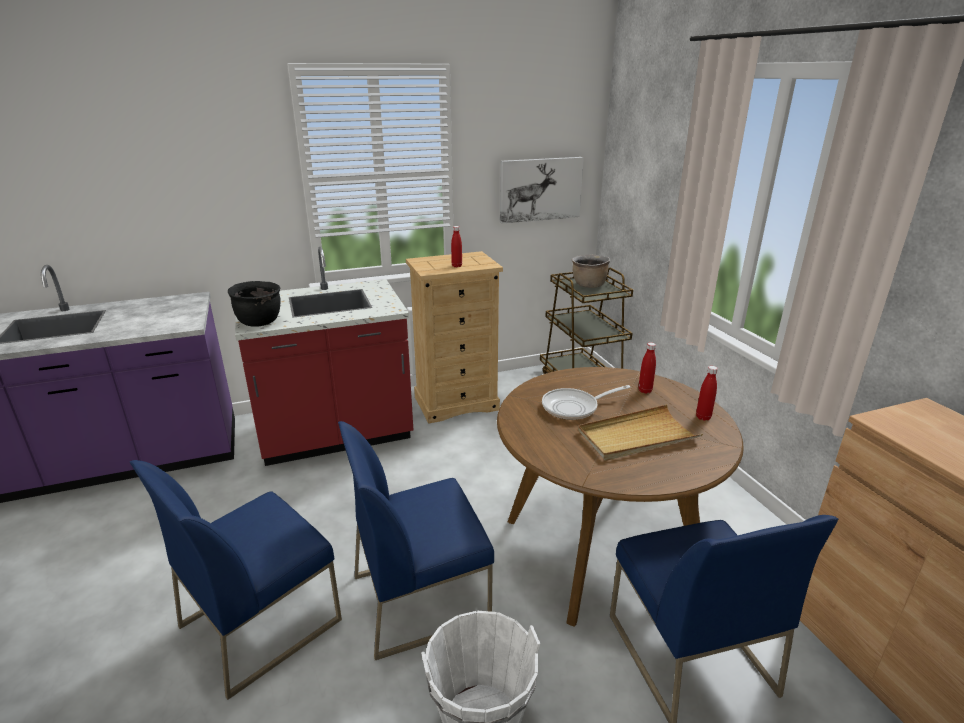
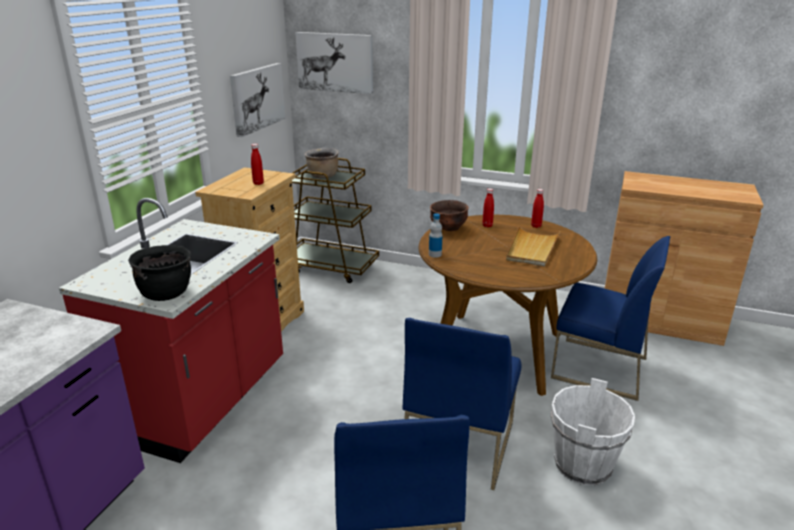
camera: 50 degrees left, 0 degrees up
(526, 391) = (435, 254): none -> bottle
(574, 407) = (477, 250): frying pan -> none
(597, 375) = (448, 228): none -> brown bowl
(635, 162) = (335, 62): none -> picture

